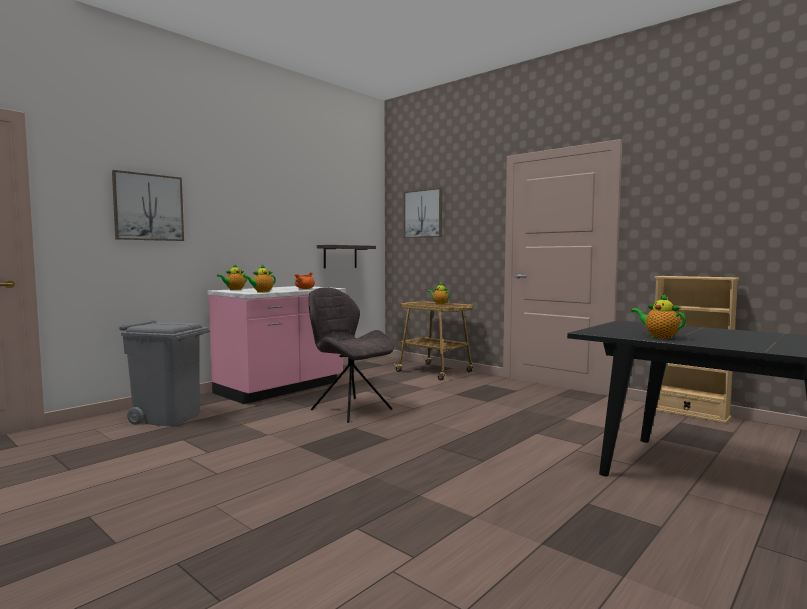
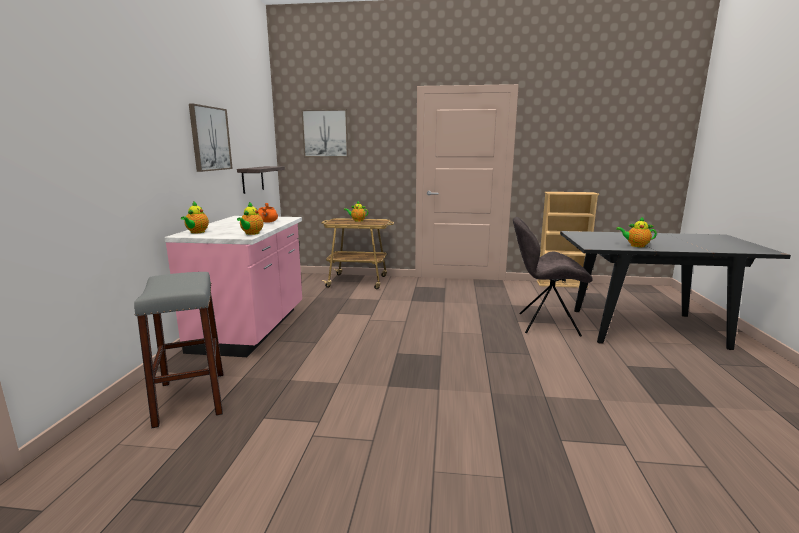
camera: 35 degrees left, 10 degrees up
(148, 207) = (90, 134): picture -> picture (210, 139)
(168, 417) = (191, 398): grey trash can -> grey stool
(349, 409) = (358, 335): grey chair -> grey chair (545, 324)

